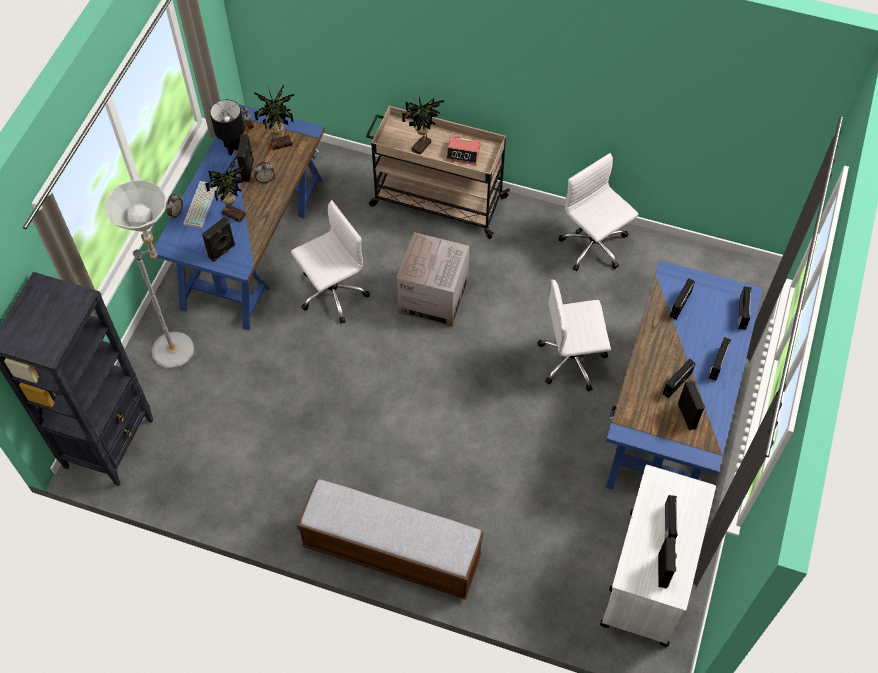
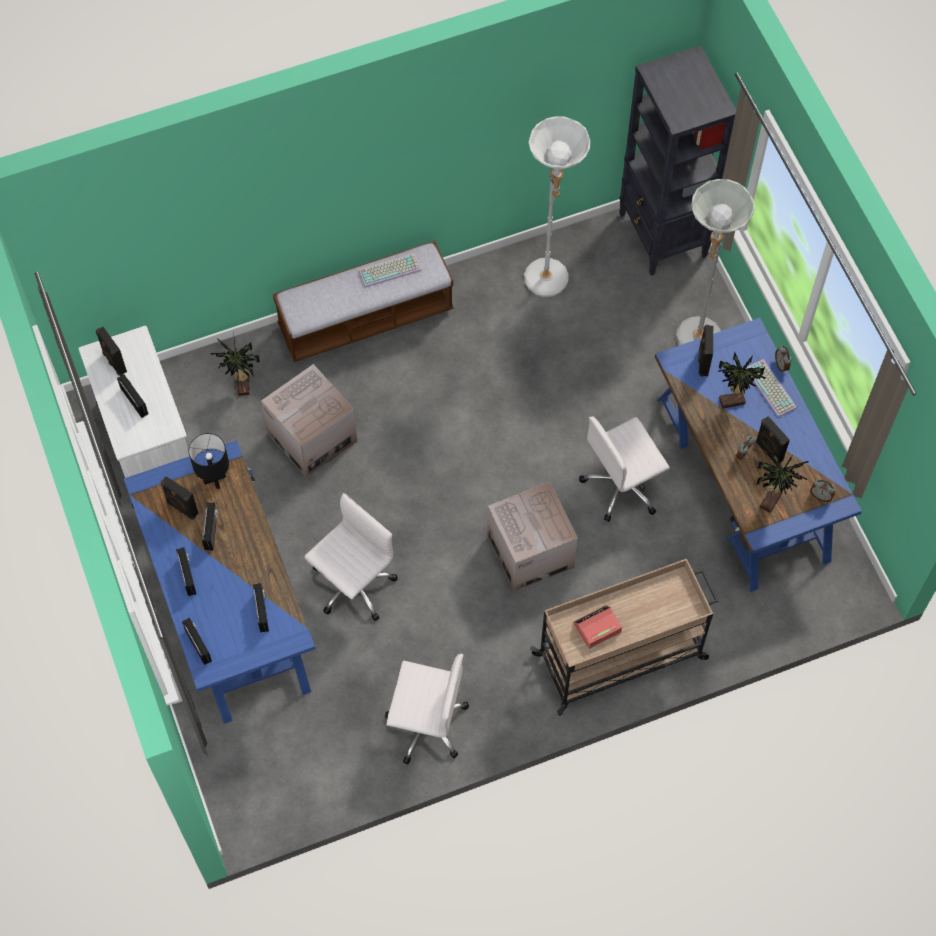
camera: 140 degrees right, 5 degrees up
(232, 469) = (548, 286): none -> white floor lamp
(234, 148) = (807, 463): black table lamp -> black table lamp (214, 479)
(331, 293) = (622, 486): white office chair -> white office chair turned 45 degrees clockwise
(356, 522) = (390, 269): none -> keyboard
(423, 147) = (641, 604): potted plant -> potted plant (242, 386)
(515, 486) = (312, 437): none -> cardboard box

